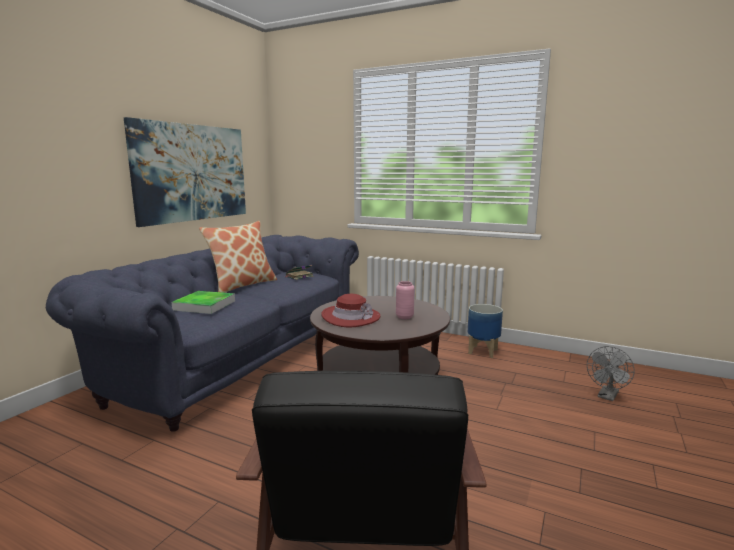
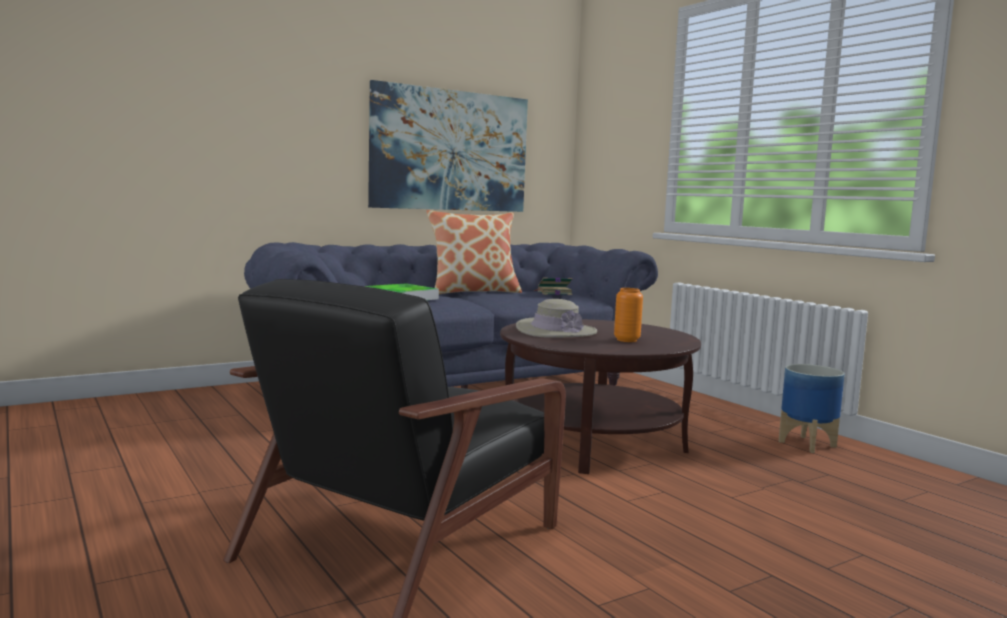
camera: 30 degrees right, 5 degrees down
(350, 317) = (556, 331): red hat -> beige hat
(404, 317) = (626, 340): pink vase -> orange vase
(607, 396) = (959, 532): grey fan -> none

